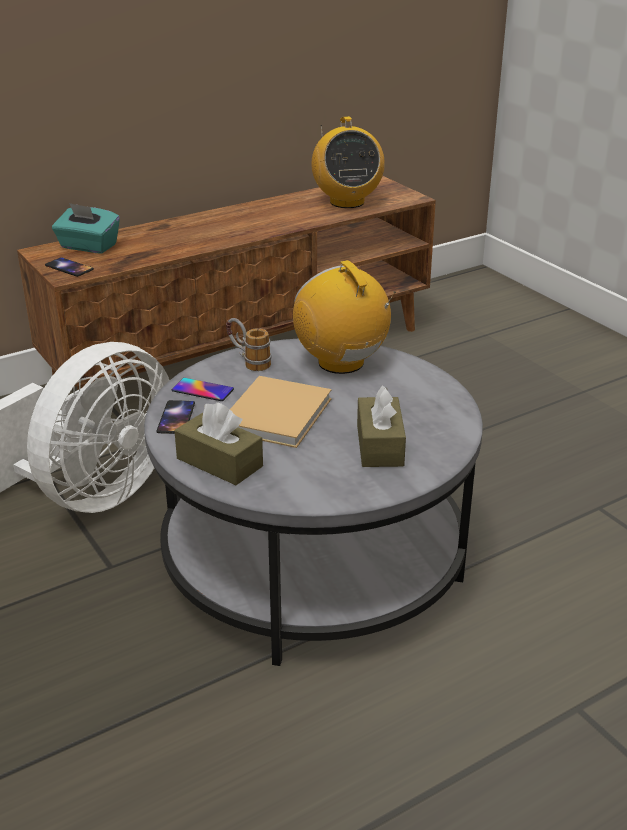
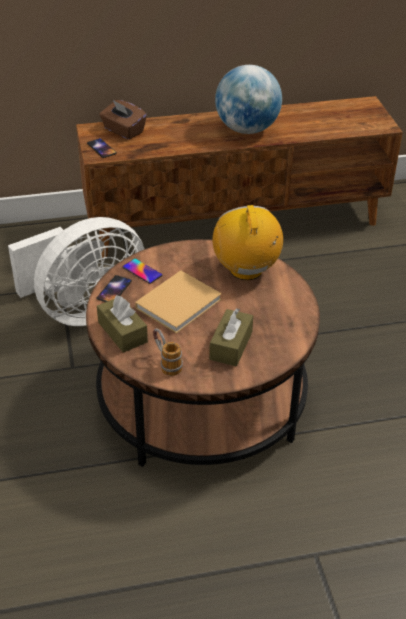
camera: 20 degrees right, 10 degrees up
(88, 247) = (123, 131): turquoise tissue box -> brown tissue box
(248, 362) = (184, 254): mug -> mug (166, 363)
(250, 223) = (247, 129): none -> globe
(313, 558) = (201, 397): grey coffee table -> brown coffee table
(346, 202) = (331, 121): radio -> none

